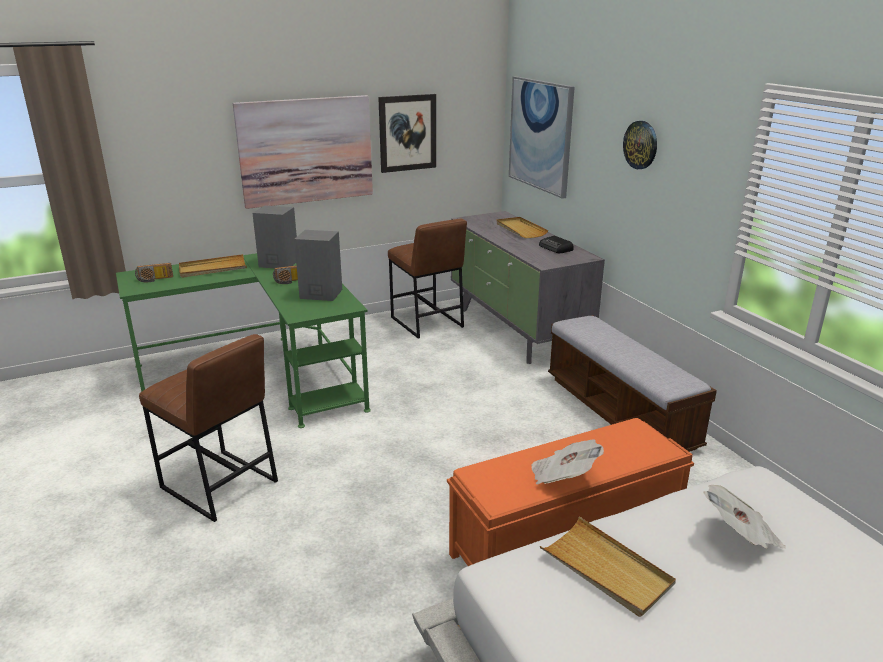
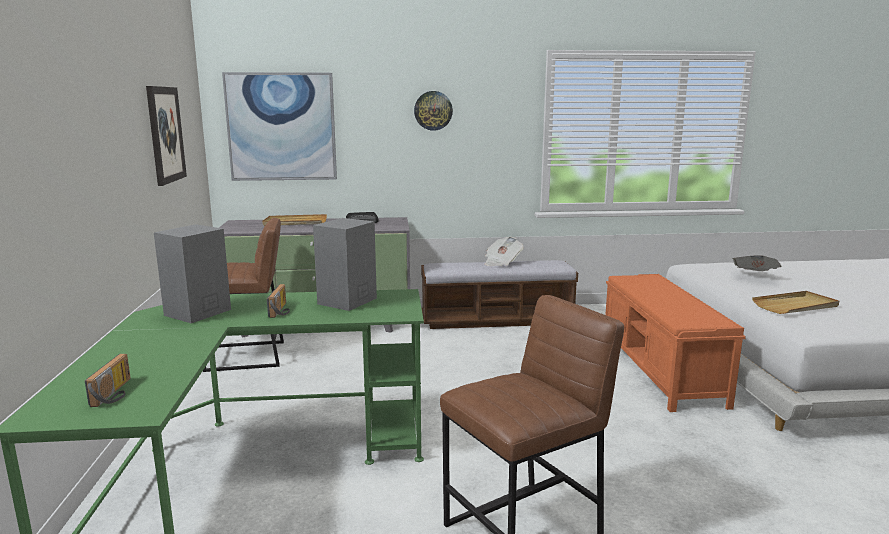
camera: 70 degrees left, 10 degrees down
(212, 269) = (143, 350): beige tray -> none
(306, 151) = (110, 158): picture -> none
(563, 477) = (686, 302): newspaper -> newspaper (501, 262)

